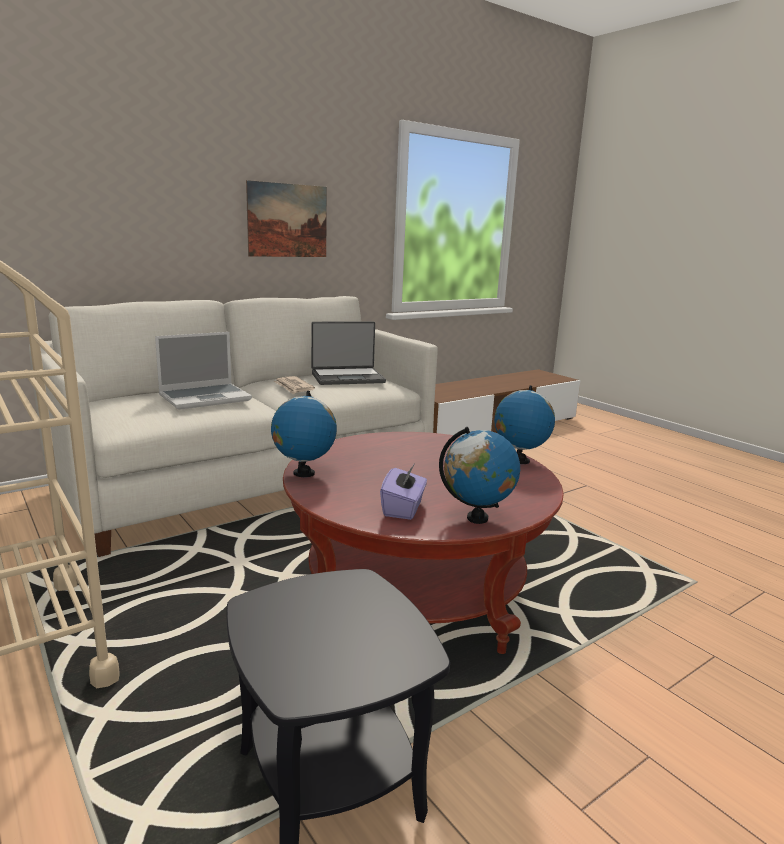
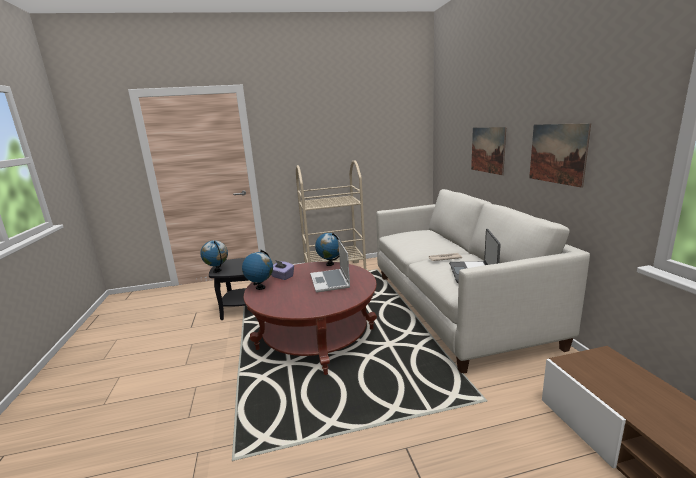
camera: 115 degrees right, 0 degrees up
(135, 217) = (487, 150): none -> picture
(206, 398) = (422, 242): laptop -> laptop (330, 281)
(519, 461) = (305, 311): globe -> globe (217, 271)

